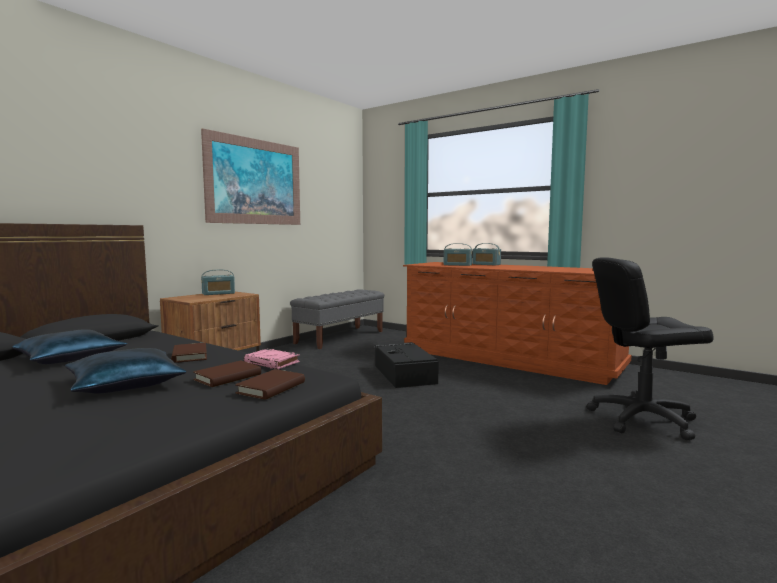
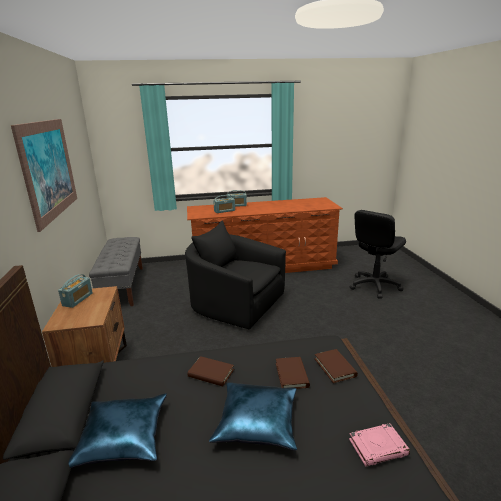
camera: 45 degrees left, 15 degrees up
(272, 362) = (276, 348): pink book -> pink book (378, 447)
(404, 374) = (235, 303): black storage box -> black armchair

